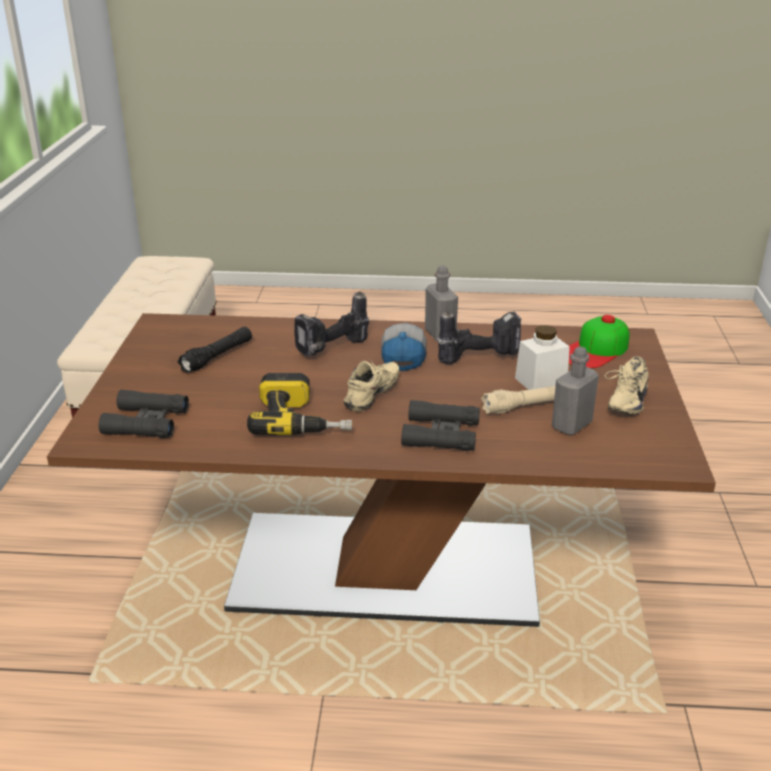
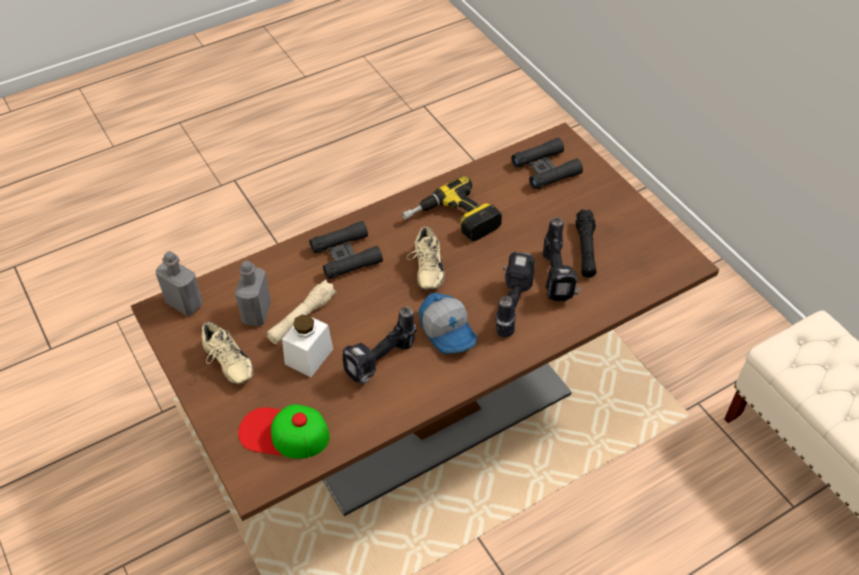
camera: 145 degrees right, 20 degrees up
(269, 350) = (558, 278): none -> power drill
(440, 334) = (441, 379): grey bottle -> grey bottle (184, 303)
(595, 350) = (284, 433): cap -> cap turned 90 degrees counterclockwise
(624, 402) = (226, 364): beige shoe -> beige shoe turned 150 degrees clockwise

